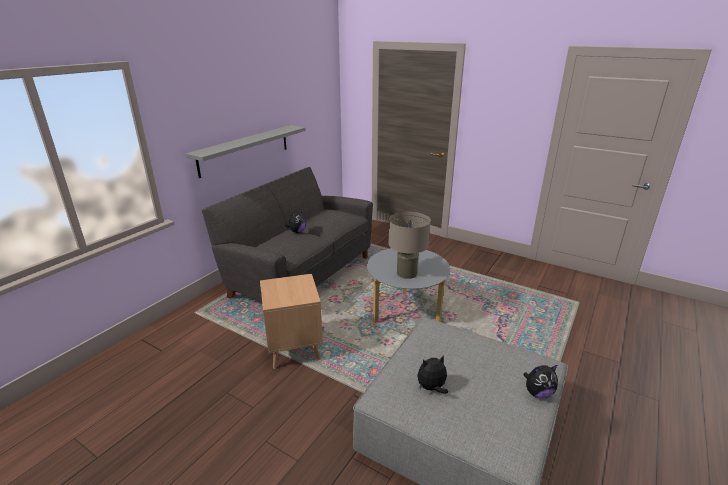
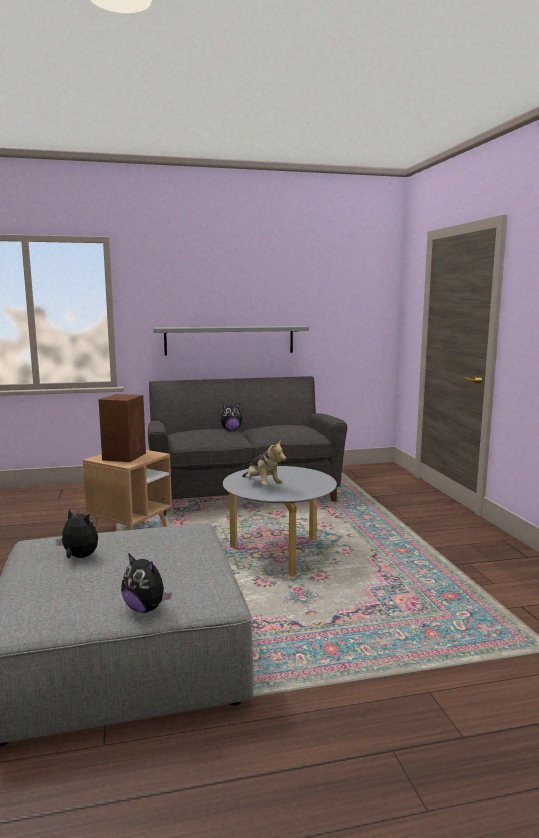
camera: 45 degrees right, 15 degrees down
(287, 291) = (125, 456): none -> brown speaker
(407, 273) = (262, 485): beige table lamp -> plush toy

